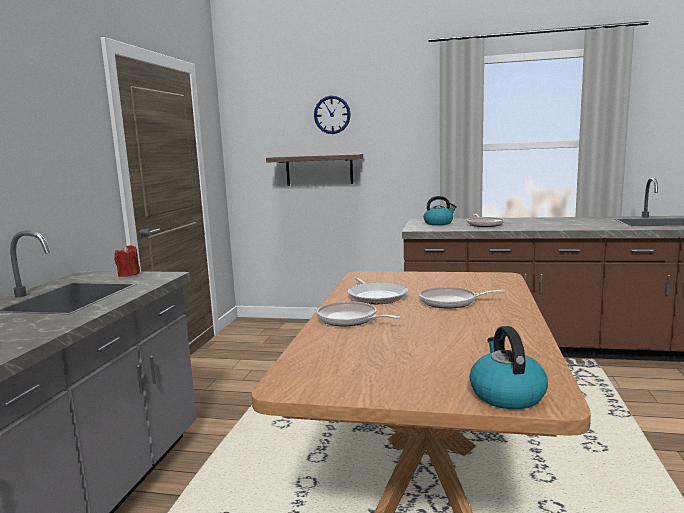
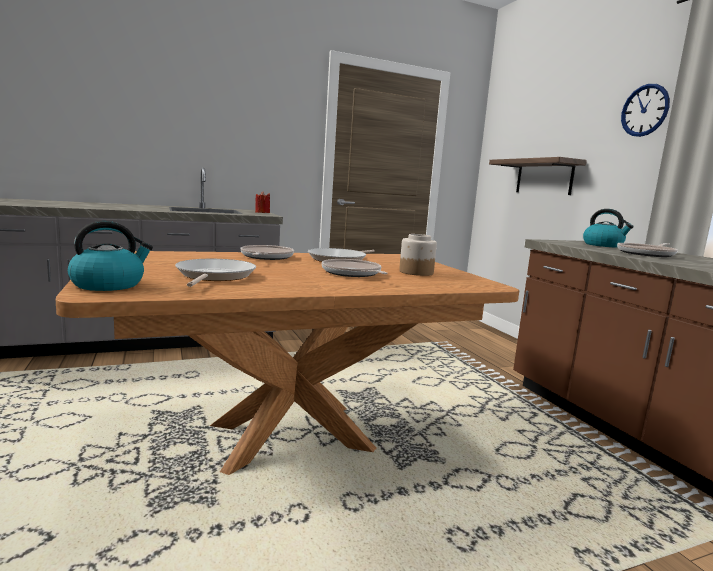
camera: 55 degrees right, 0 degrees up
(332, 115) = (566, 115): wall clock -> wall clock (644, 110)
(447, 284) = (415, 272): none -> jar
(461, 349) = (214, 276): none -> frying pan

